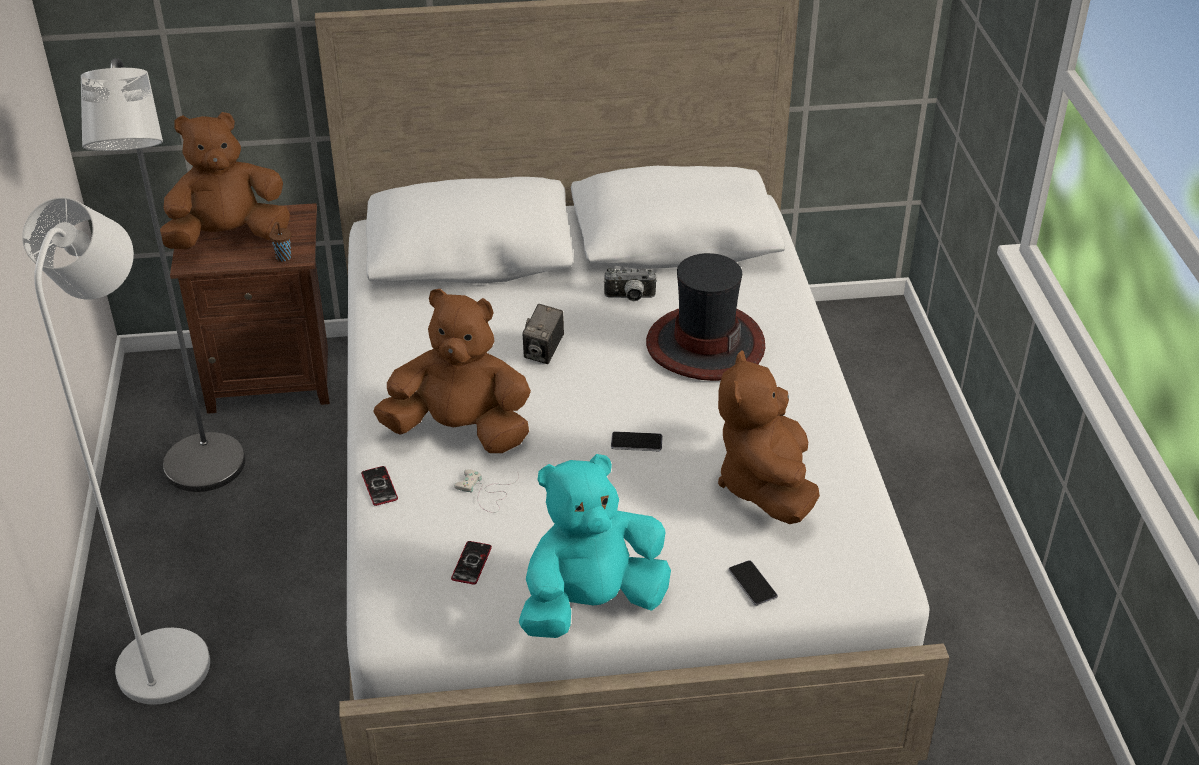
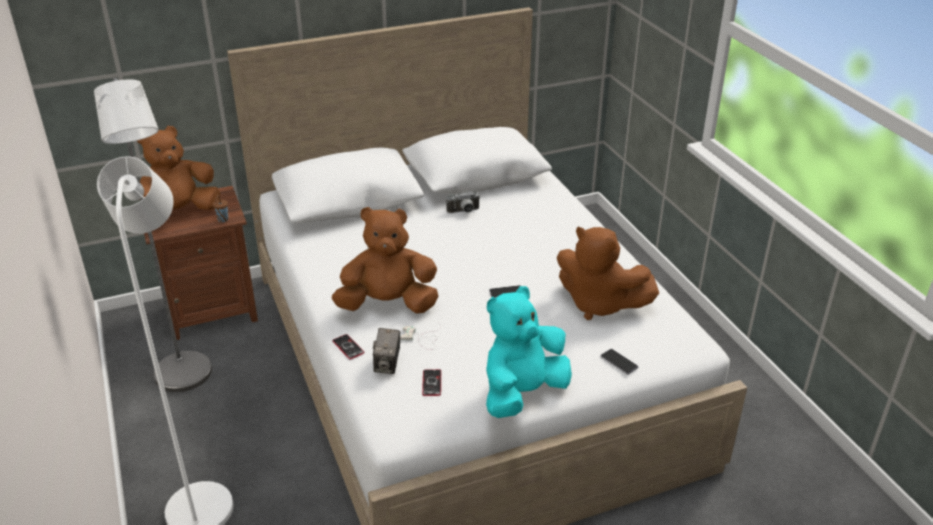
camera: 15 degrees left, 5 degrees down
(544, 352) = (422, 250): camera -> camera (387, 365)
(704, 345) = (523, 231): hat -> none
(765, 485) = (599, 304): brown plush toy -> brown plush toy turned 45 degrees counterclockwise

